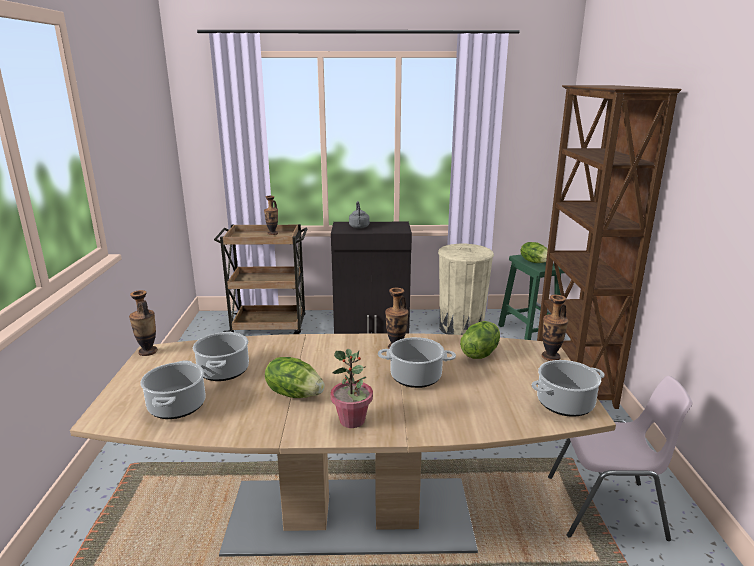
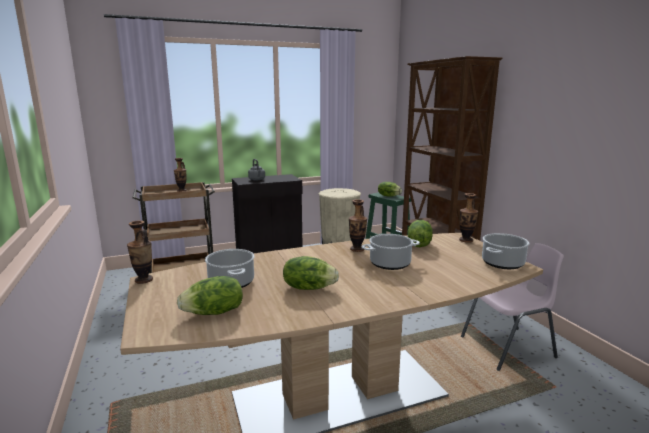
camera: 20 degrees left, 5 degrees down
(177, 406) = (214, 313): cooking pot -> lettuce
(352, 420) = (372, 296): potted plant -> none

